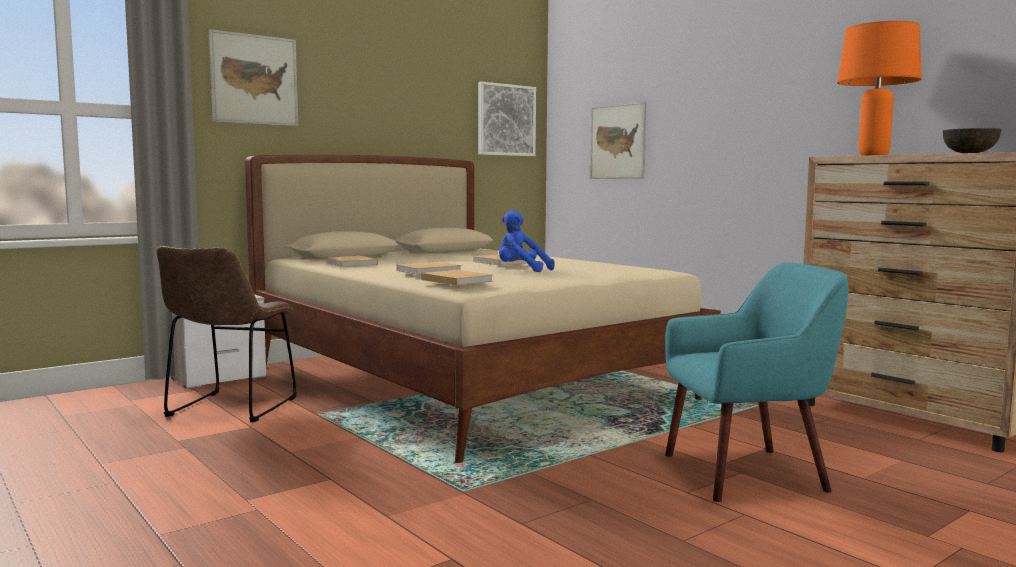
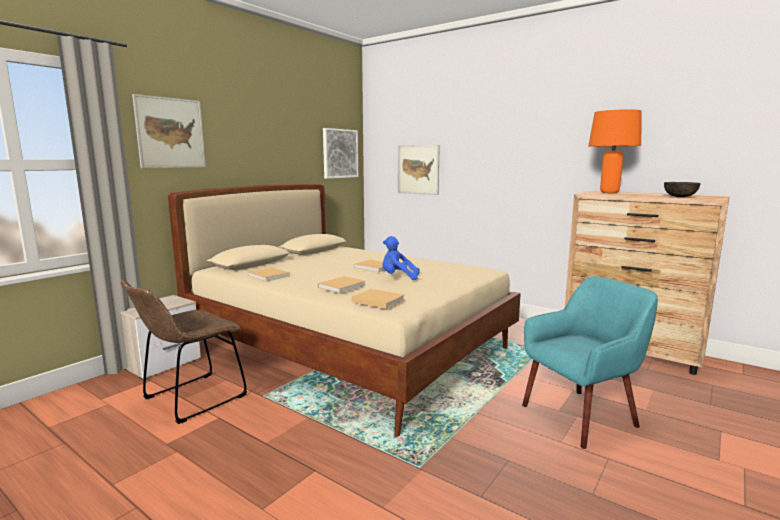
camera: 15 degrees left, 5 degrees up
(229, 409) = (190, 399): brown chair -> brown chair turned 45 degrees clockwise

